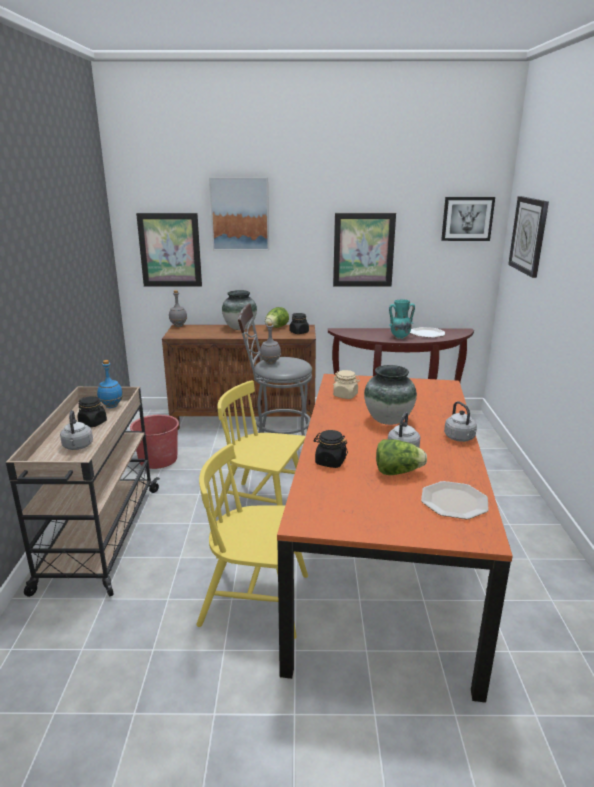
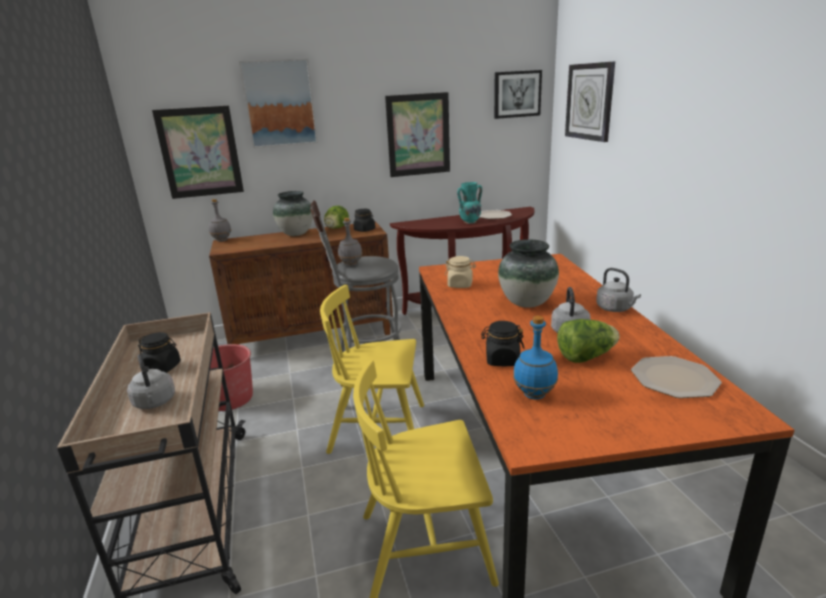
camera: 15 degrees left, 0 degrees up
(111, 406) = (178, 342): blue bottle -> blue bottle (534, 395)

